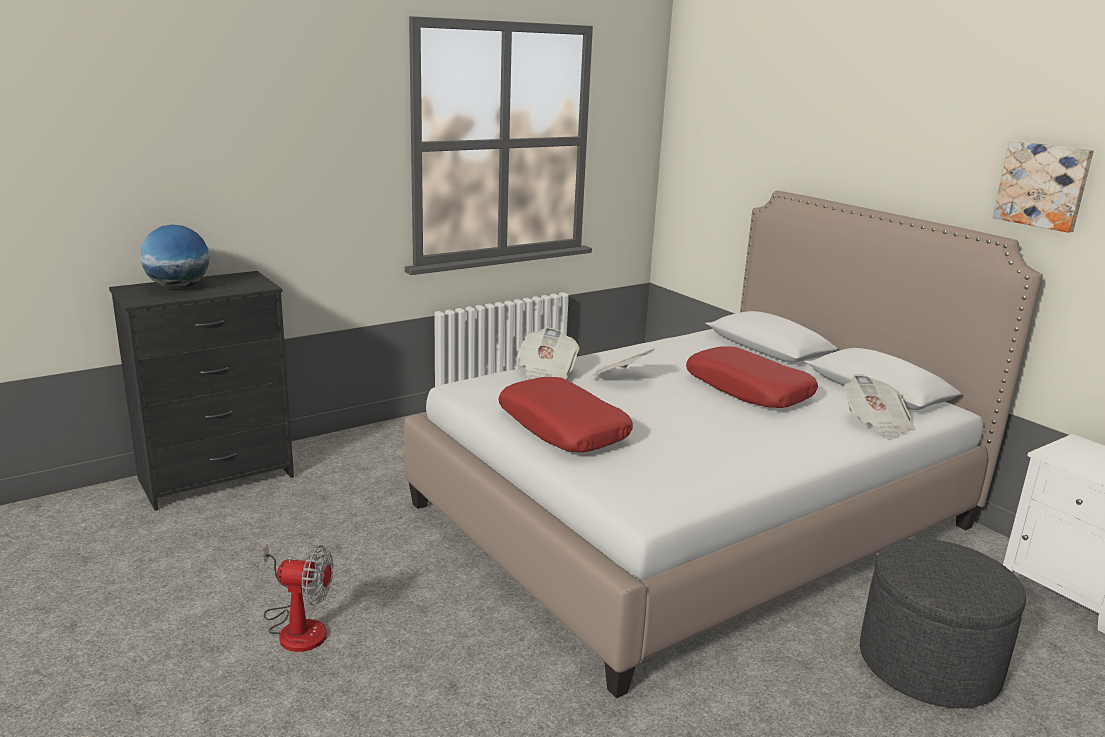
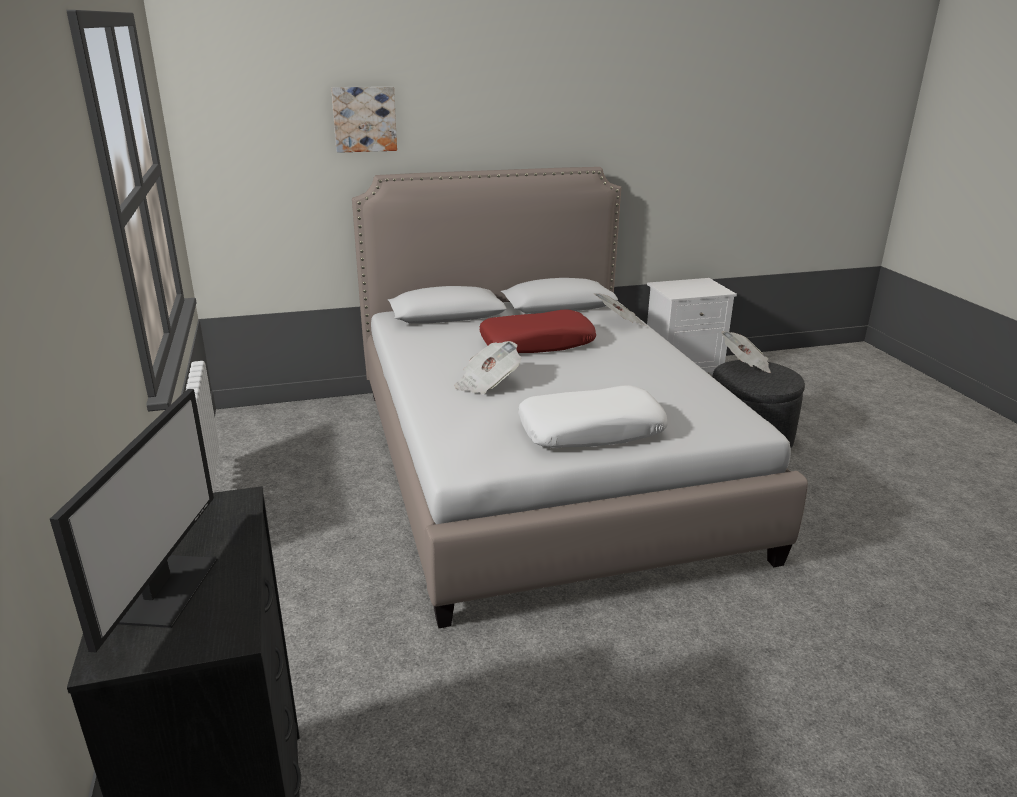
camera: 70 degrees left, 5 degrees up
(178, 287) = (163, 588): globe -> monitor
(297, 626) = (666, 756): fan -> none
(545, 372) = (453, 413): newspaper -> newspaper (745, 365)
(563, 428) = (591, 430): red pillow -> white pillow
(1043, 185) = (602, 124): picture -> picture (364, 119)

